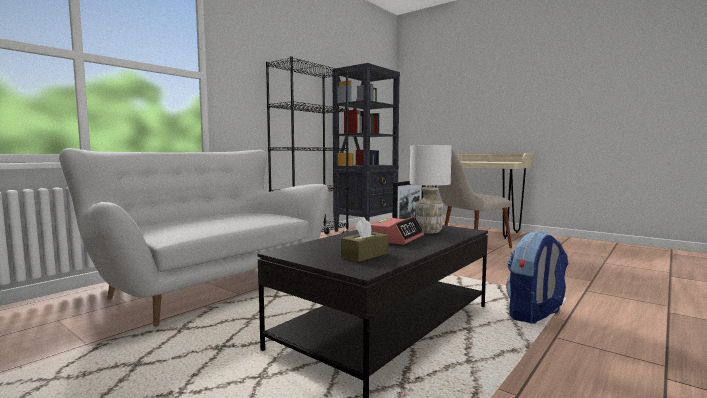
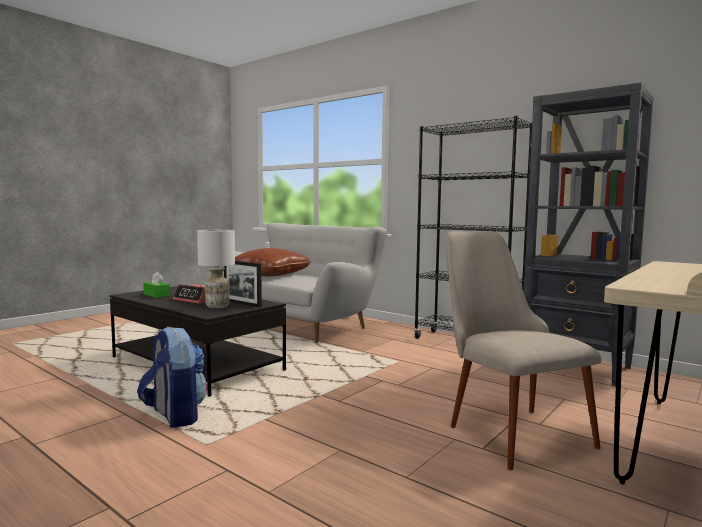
camera: 90 degrees right, 0 degrees up
(184, 227) = (270, 275): none -> brown pillow
(365, 255) = (156, 295): brown tissue box -> green tissue box

